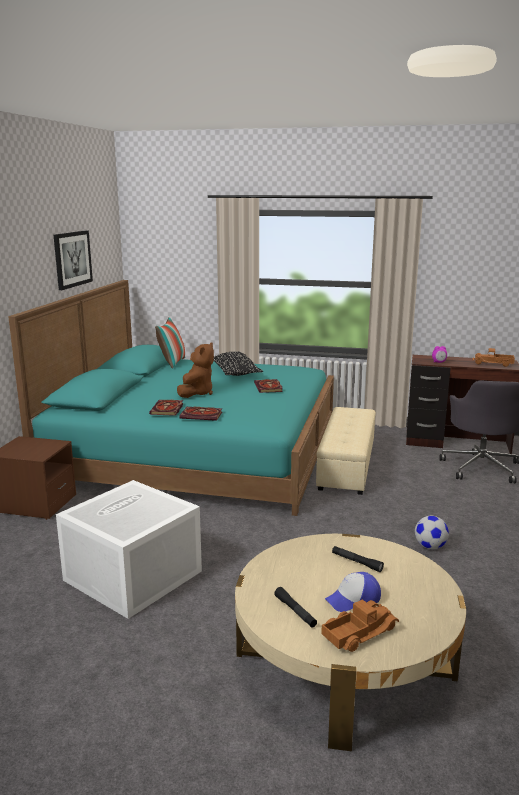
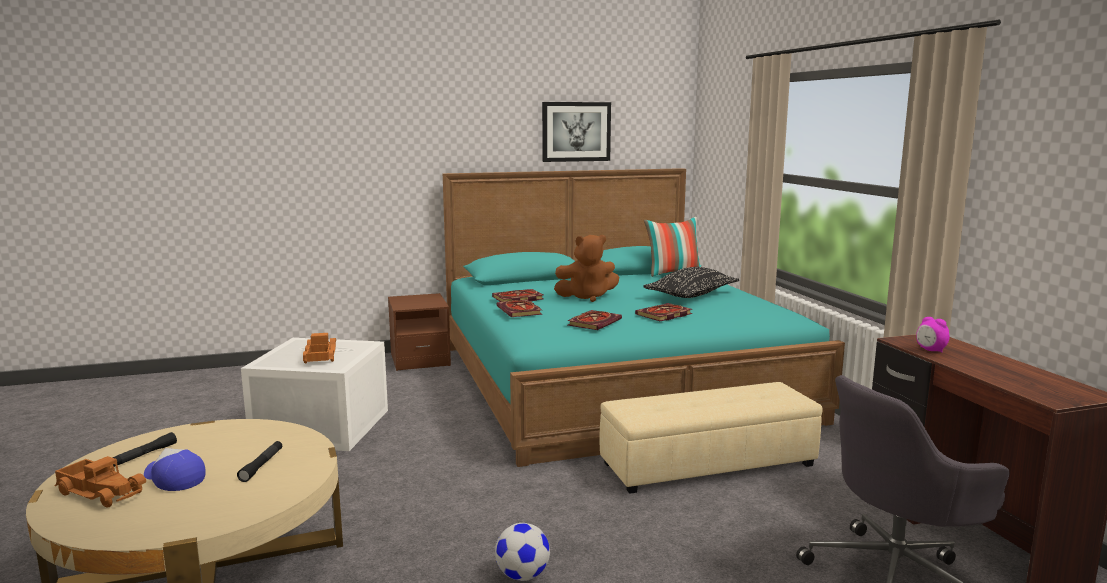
camera: 60 degrees right, 5 degrees down
(261, 404) = (594, 322): none -> book
(493, 364) = (1034, 384): toy truck -> toy truck (319, 357)

